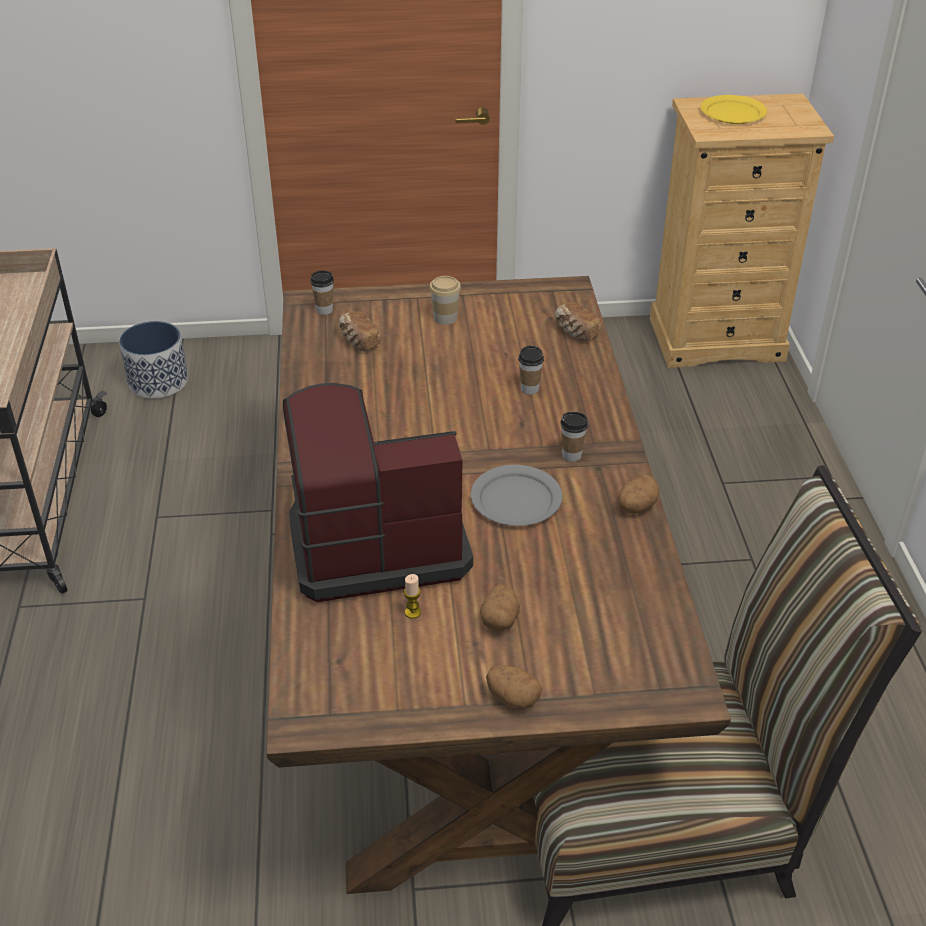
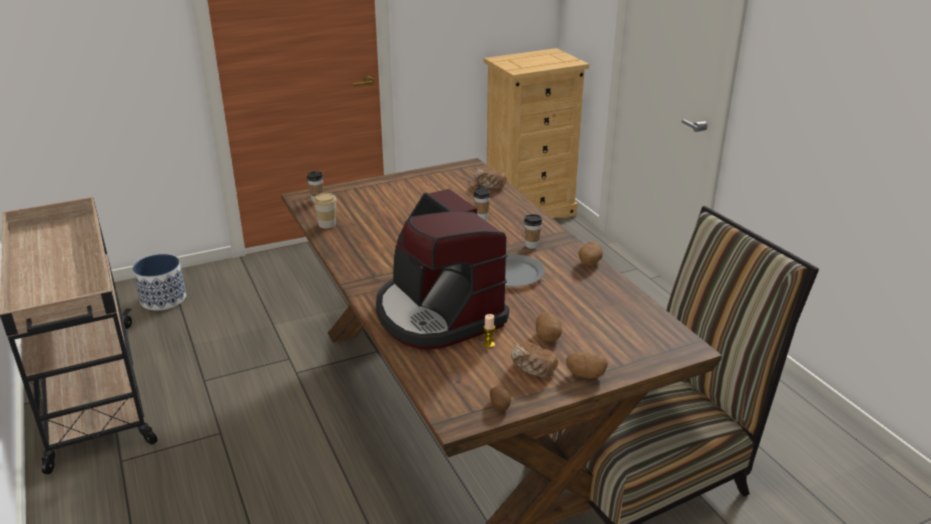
camera: 20 degrees left, 10 degrees down
(358, 341) = (352, 212): bread -> bread (533, 369)
(371, 714) = (500, 405): none -> potato
(375, 543) = (438, 314): coffee machine -> coffee machine turned 90 degrees counterclockwise
(445, 318) = (401, 191): cup -> cup (327, 224)
(733, 113) = (524, 60): yellow plate -> none

